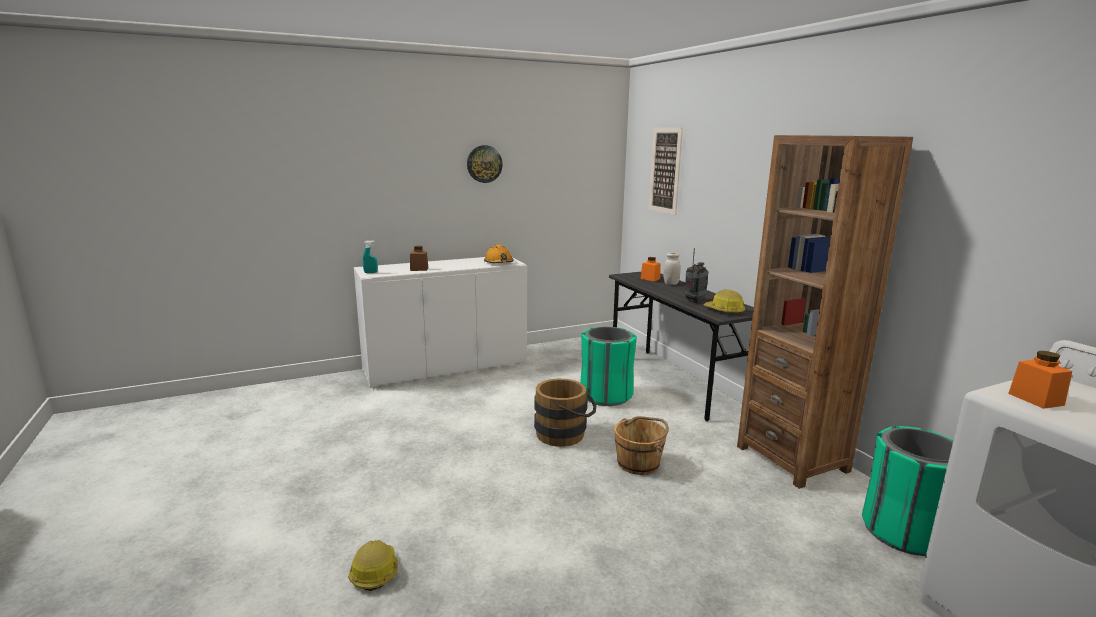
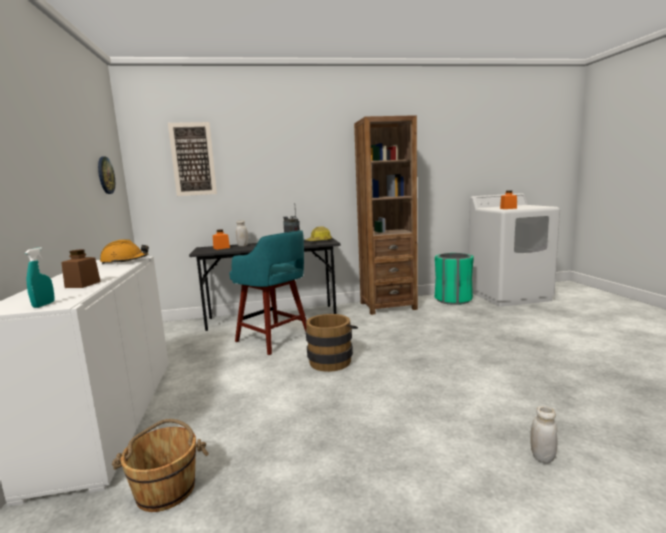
camera: 75 degrees left, 5 degrees down
(374, 572) = (542, 457): hard hat -> white jar
(484, 164) = (53, 143): wall clock -> wall clock (105, 175)
(606, 395) = (274, 340): green trash can -> turquoise stool
(639, 463) = (383, 340): brown bucket -> brown bucket (166, 489)

